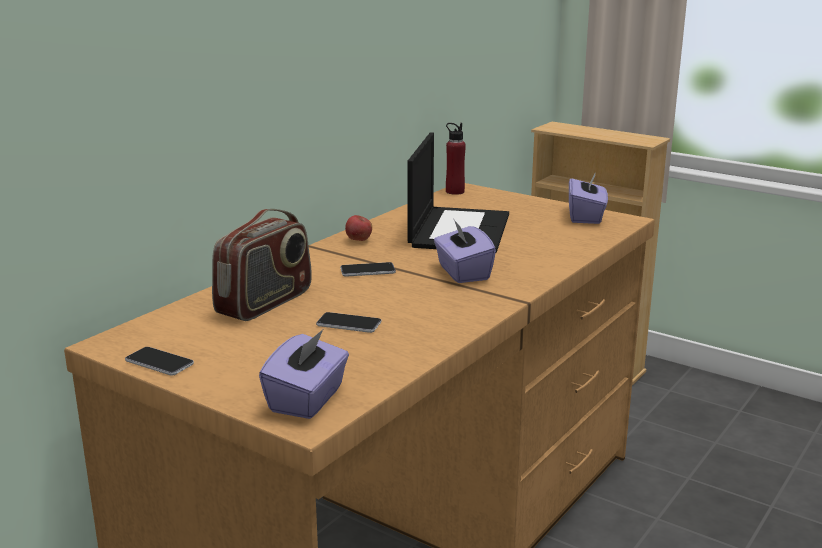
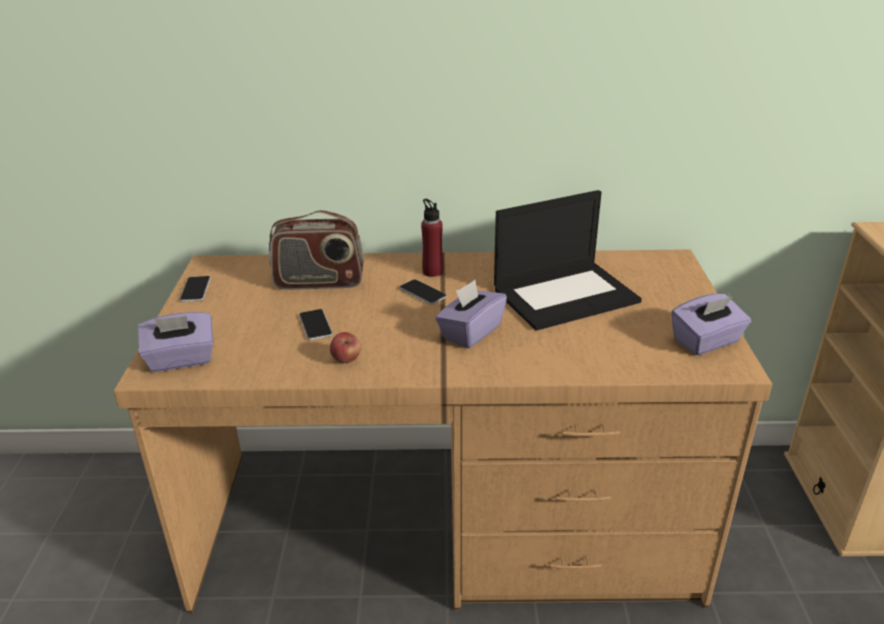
camera: 55 degrees right, 10 degrees up
(359, 240) = (479, 265): apple -> apple (346, 360)
(454, 191) = (659, 257): red bottle -> red bottle (432, 271)

